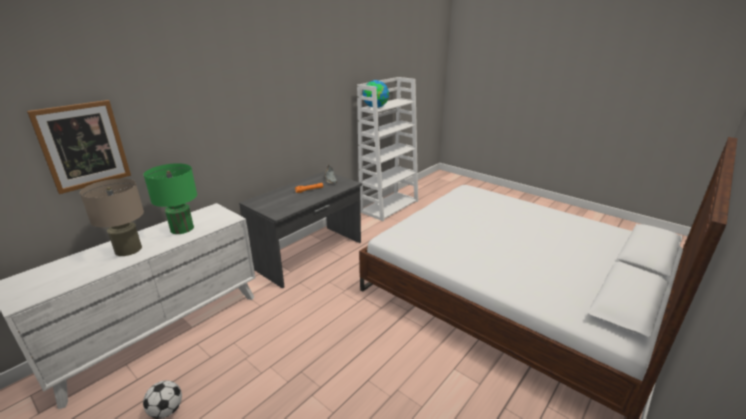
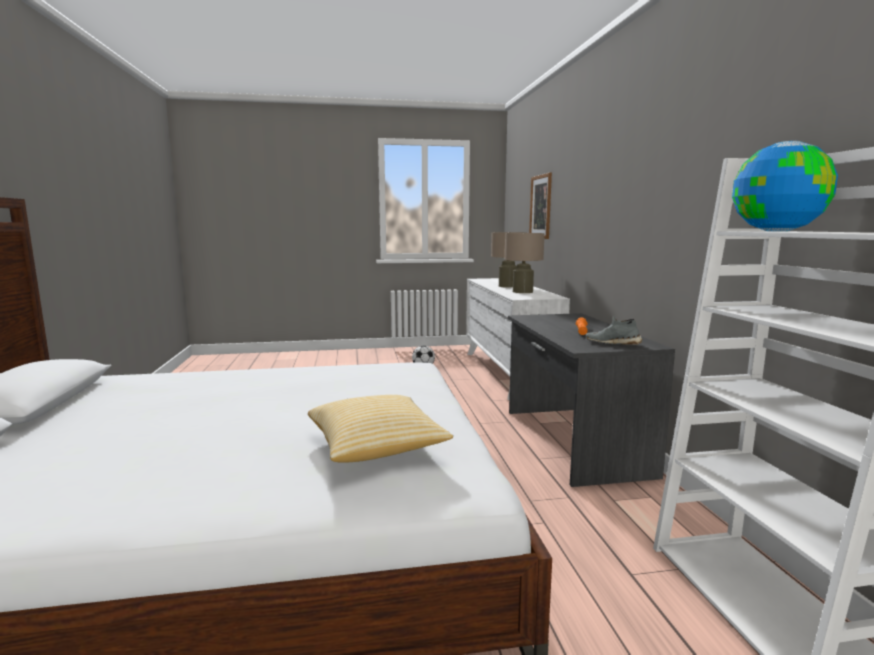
camera: 130 degrees right, 15 degrees down
(182, 228) = (522, 291): green table lamp -> beige table lamp
(477, 202) = (377, 447): none -> pillow

